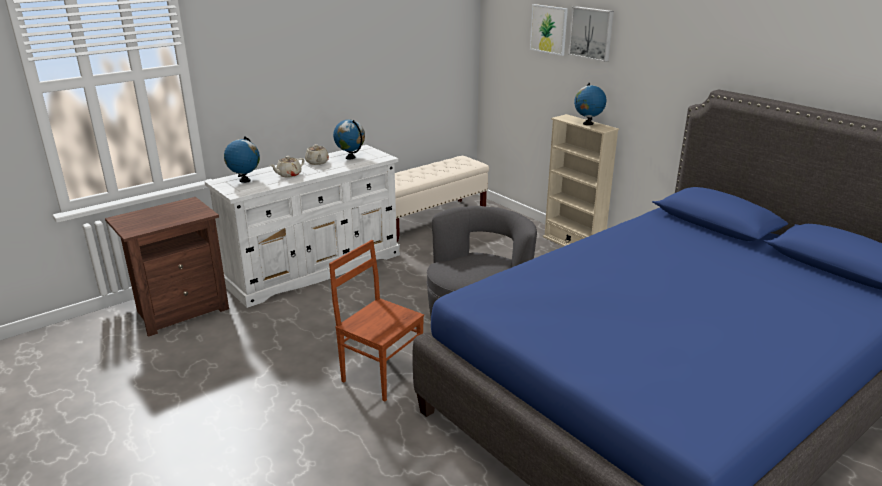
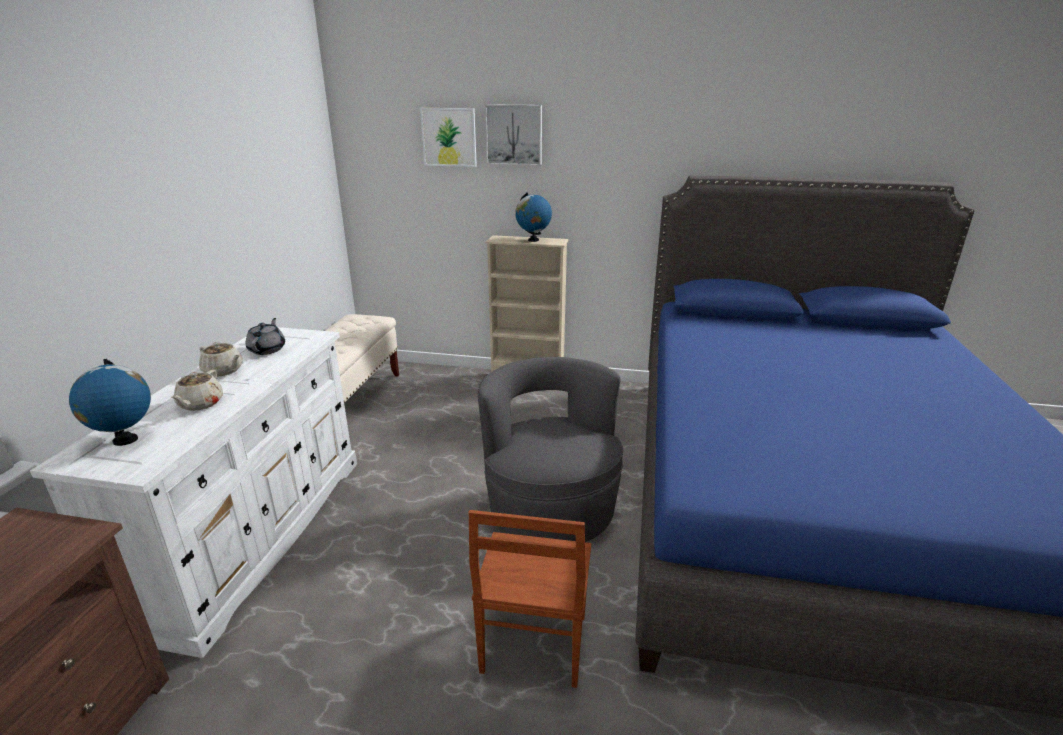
camera: 40 degrees left, 0 degrees up
(350, 157) = (267, 349): globe -> grey teapot
(382, 374) = (532, 645): brown chair -> brown chair turned 75 degrees counterclockwise

